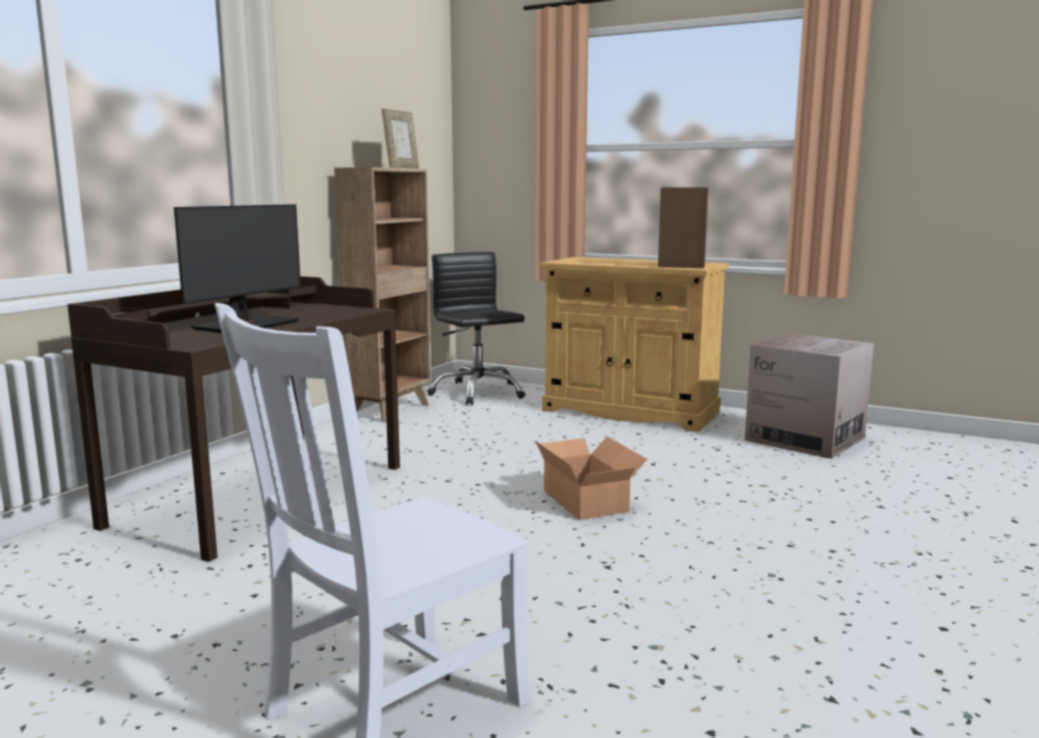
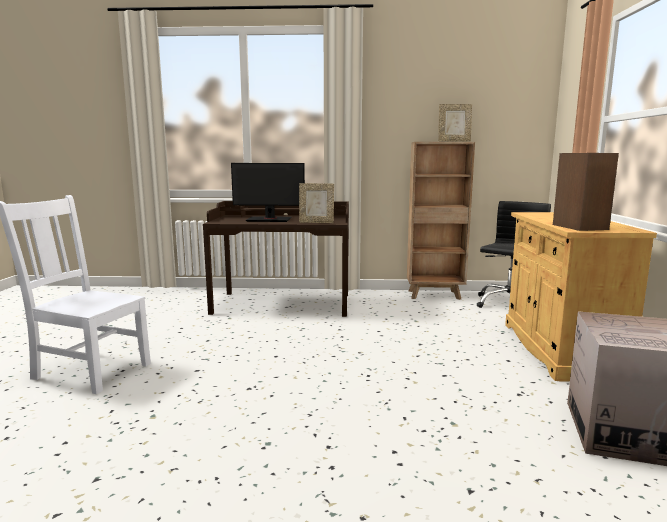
camera: 65 degrees right, 0 degrees up
(342, 314) = (316, 222): none -> picture frame
(587, 500) = (347, 366): cardboard box -> none

